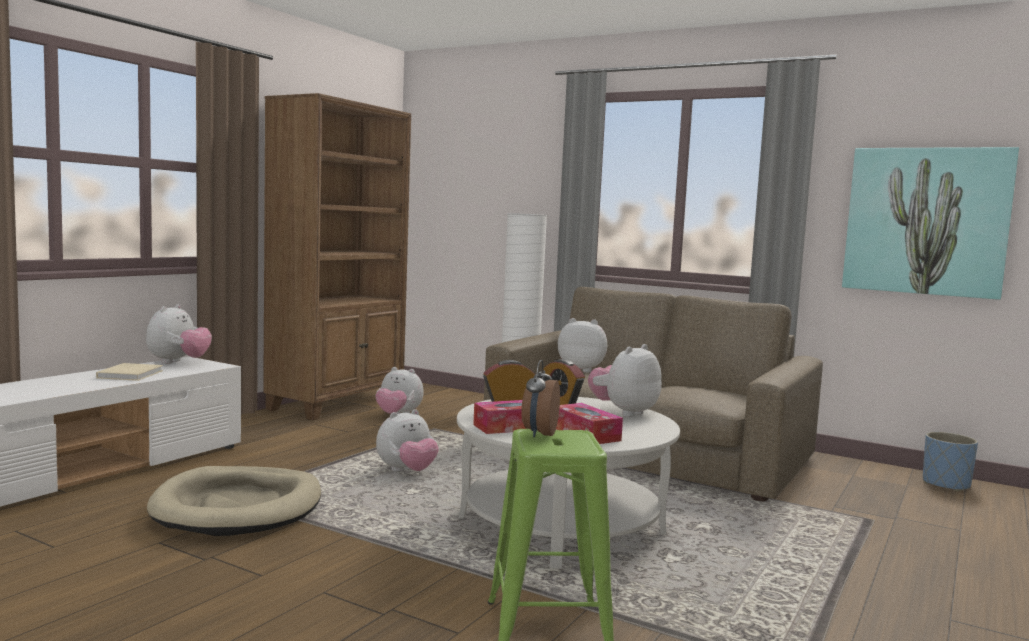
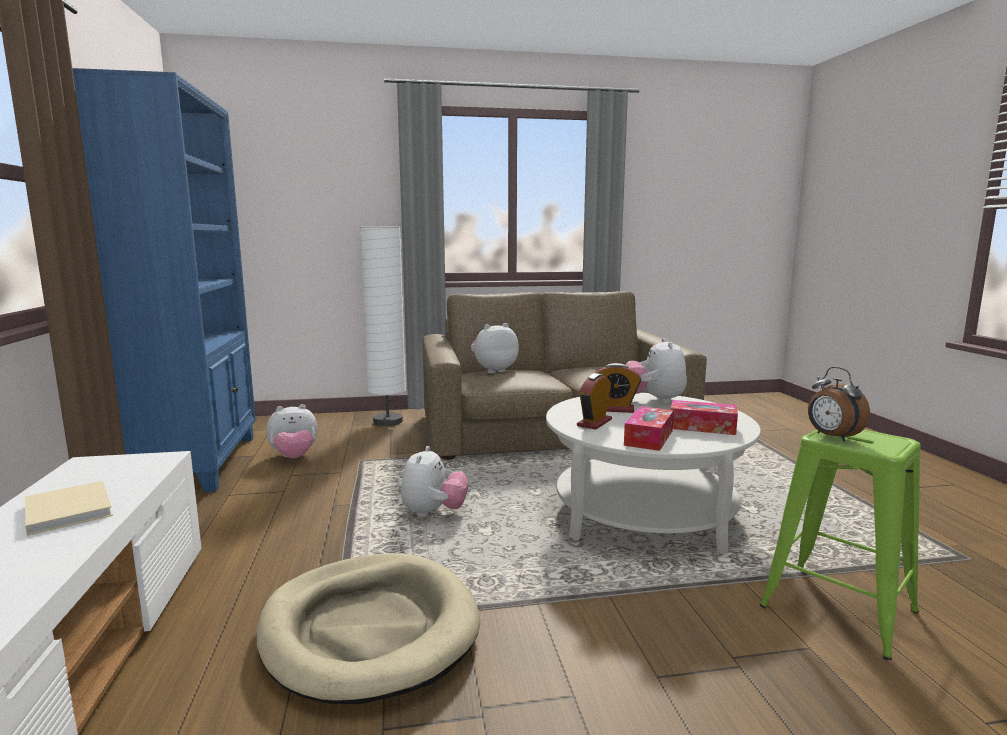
camera: 40 degrees left, 5 degrees up
(178, 362) = (87, 470): plush toy -> none
(337, 403) = (200, 463): brown bookcase -> blue bookcase
(926, 221) = (693, 221): picture -> none
(946, 484) = (723, 401): blue planter -> none

